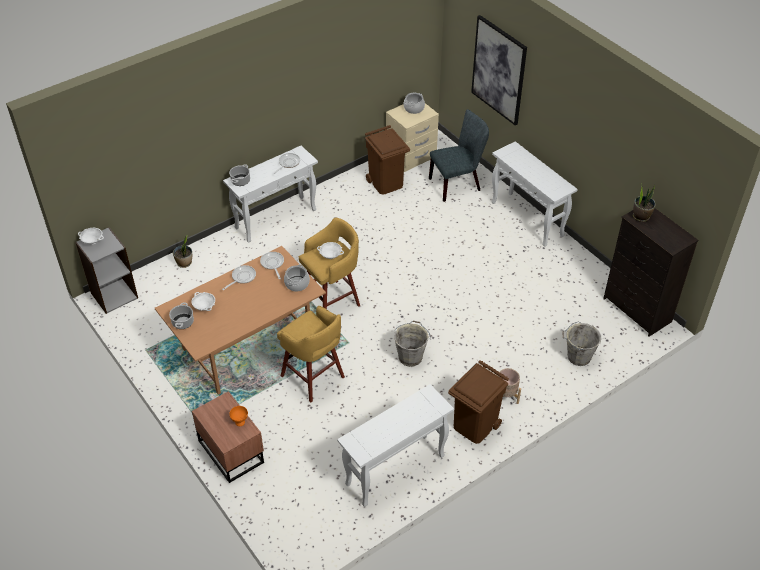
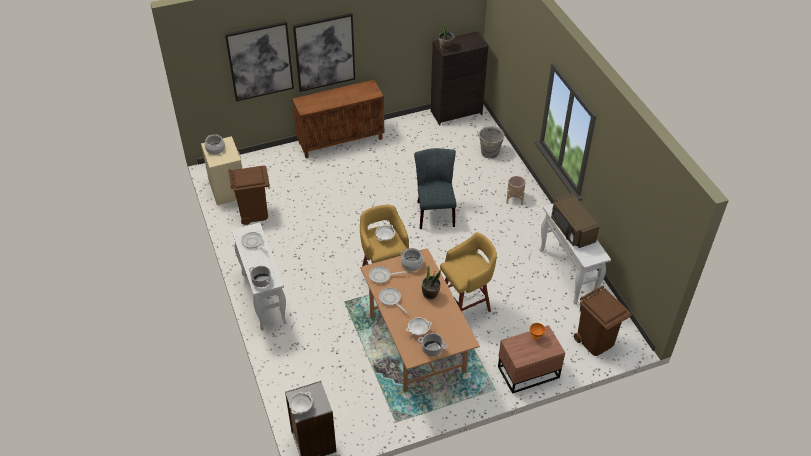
camera: 75 degrees left, 0 degrees up
(184, 263) = (292, 377): potted plant -> potted plant (430, 294)
(398, 419) = (572, 230): none -> brown microwave
(410, 356) = (461, 241): grey bucket -> none
(458, 184) = (279, 169): grey chair -> grey chair (434, 211)
(475, 426) = (537, 221): brown trash can -> brown trash can (595, 341)
(527, 219) = (341, 140): white console table -> brown cabinet
(550, 113) = (324, 52): none -> picture

